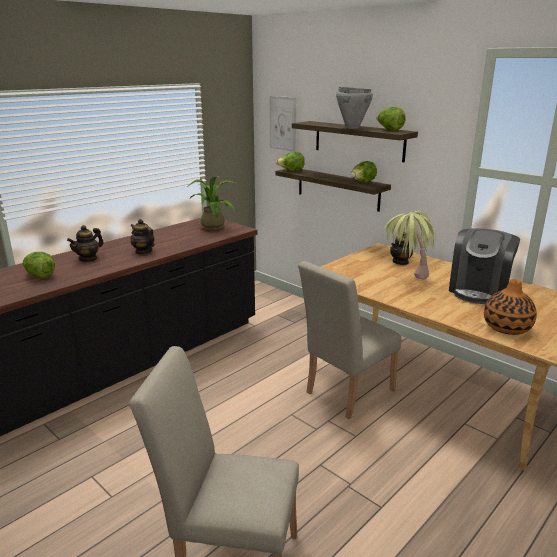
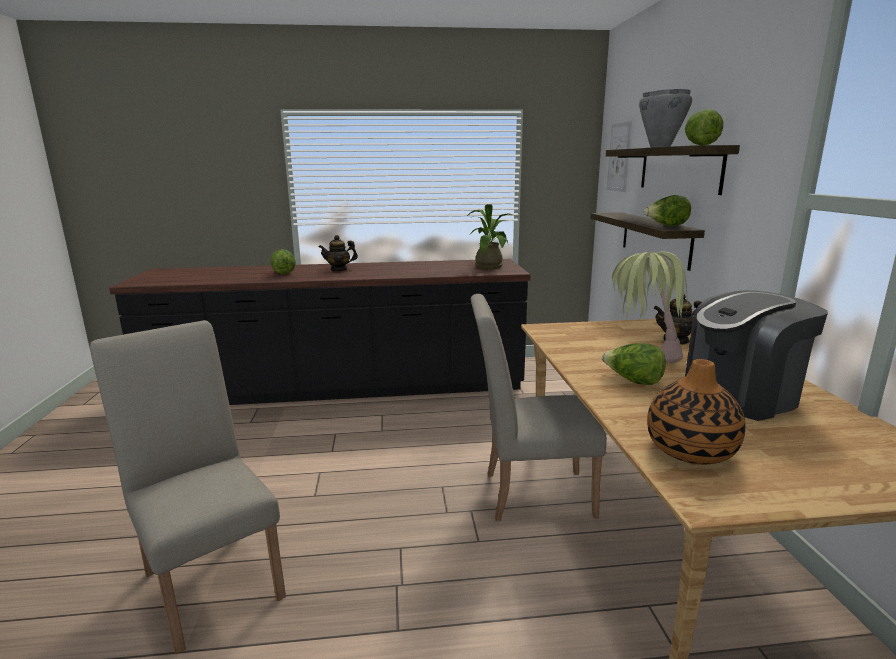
camera: 40 degrees right, 5 degrees down
(143, 251) = (388, 272): teapot -> none
(291, 171) = (607, 214): lettuce -> lettuce (633, 381)

